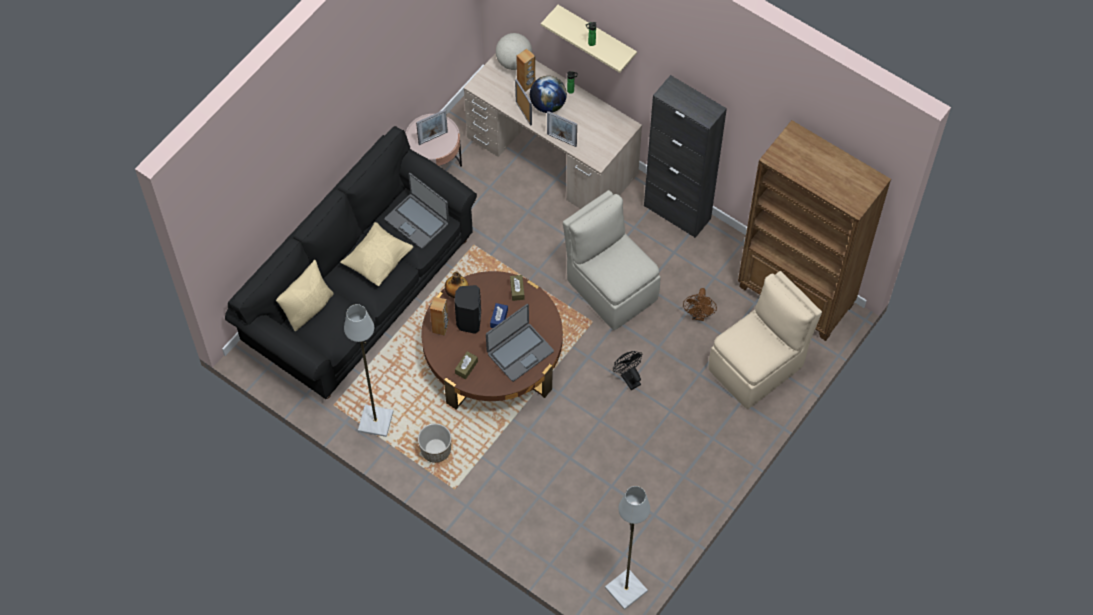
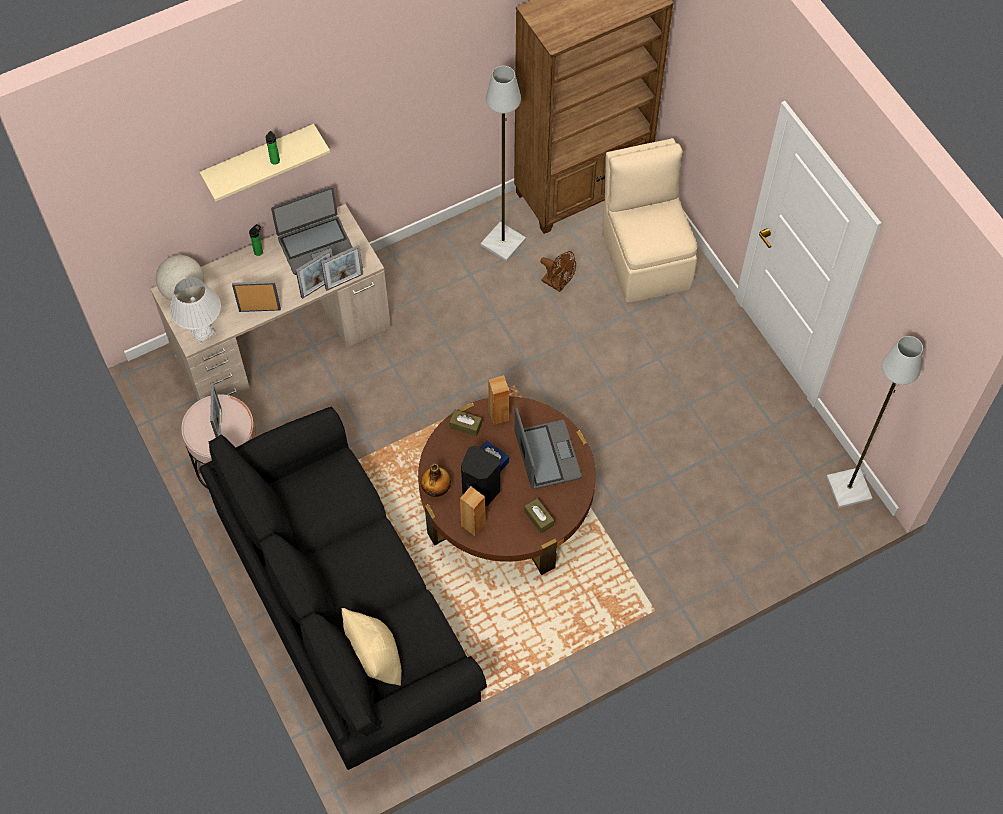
camera: 65 degrees left, 0 degrees up
(376, 421) = (527, 660): grey floor lamp -> grey floor lamp (502, 242)
(378, 261) = (352, 554): beige pillow -> none
(417, 221) = (322, 489): laptop -> laptop (315, 245)
(436, 450) = (595, 610): planter -> none
(487, 88) = (203, 333): none -> white table lamp
(526, 84) = (222, 291): brown speaker -> brown speaker (499, 415)
(547, 104) = (263, 281): globe -> none
(575, 153) = (344, 281): none -> picture frame
(610, 287) = (481, 351): beige chair -> none
(628, 377) = (599, 380): black fan -> none
(677, 212) = (423, 250): black cabinet -> none

